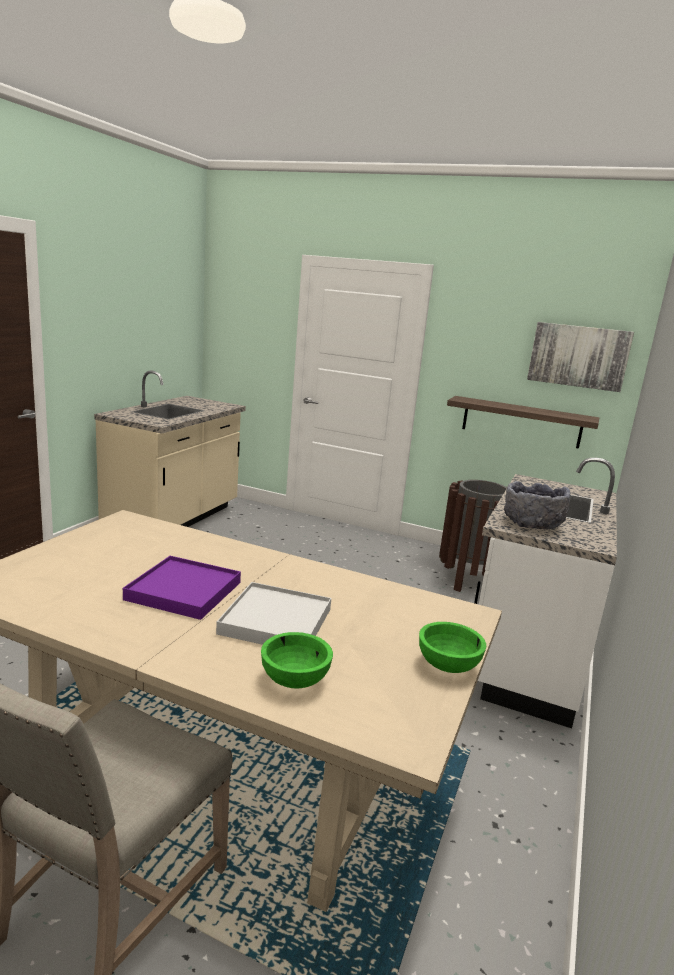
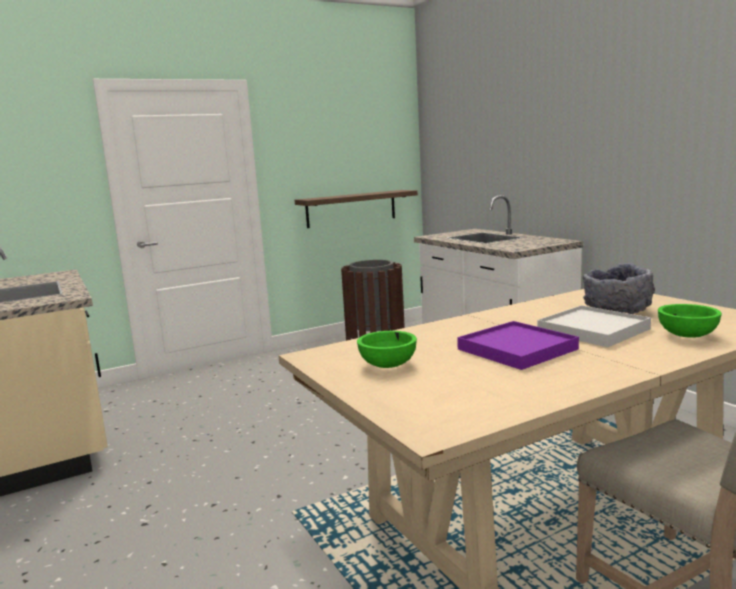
camera: 50 degrees left, 5 degrees down
(448, 665) = (675, 303): green bowl -> green bowl (388, 365)
(531, 524) = (517, 245): grey bowl -> grey bowl (617, 310)
(578, 356) = (378, 145): picture -> none

